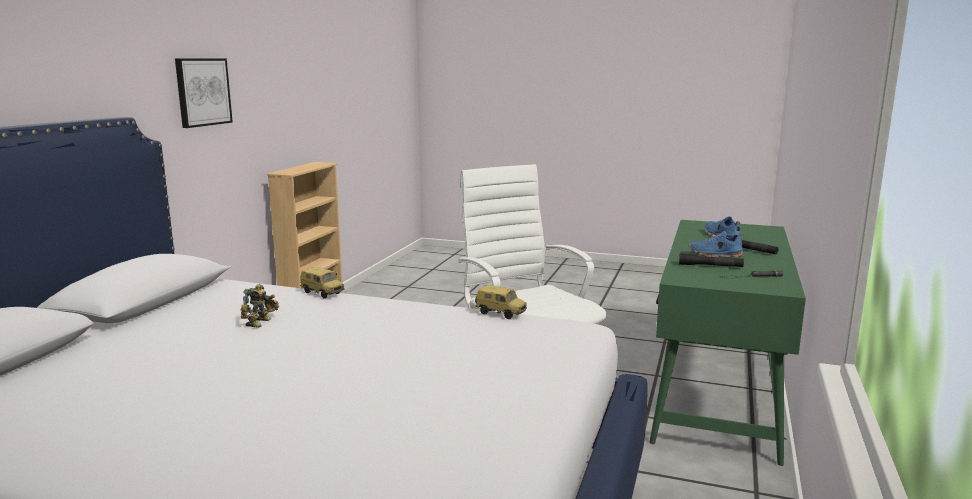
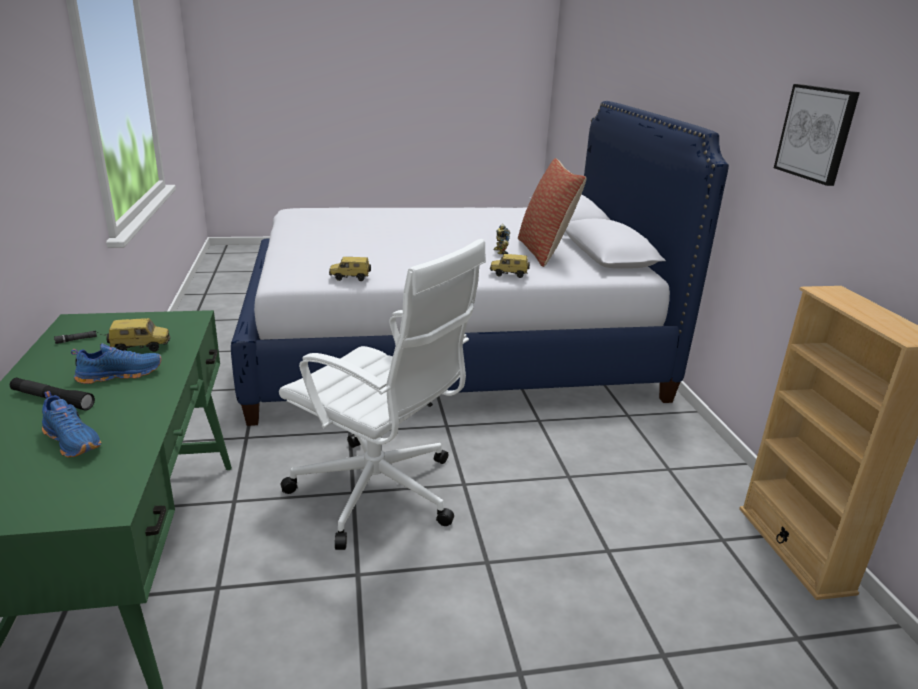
camera: 150 degrees right, 10 degrees up
(208, 313) = (544, 252): none -> pillow
(710, 266) = (141, 347): black flashlight -> toy car

